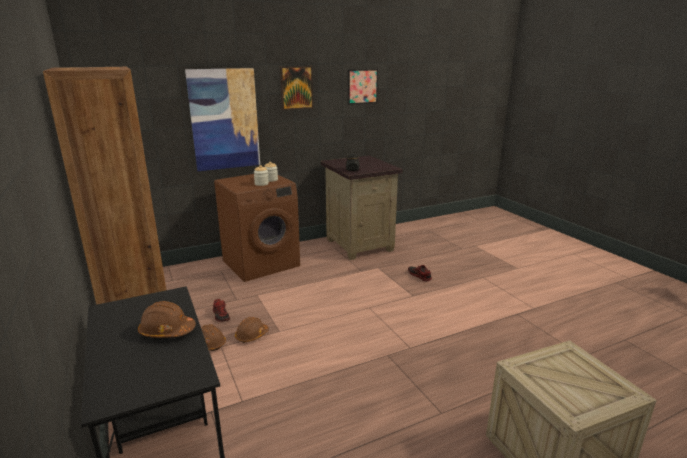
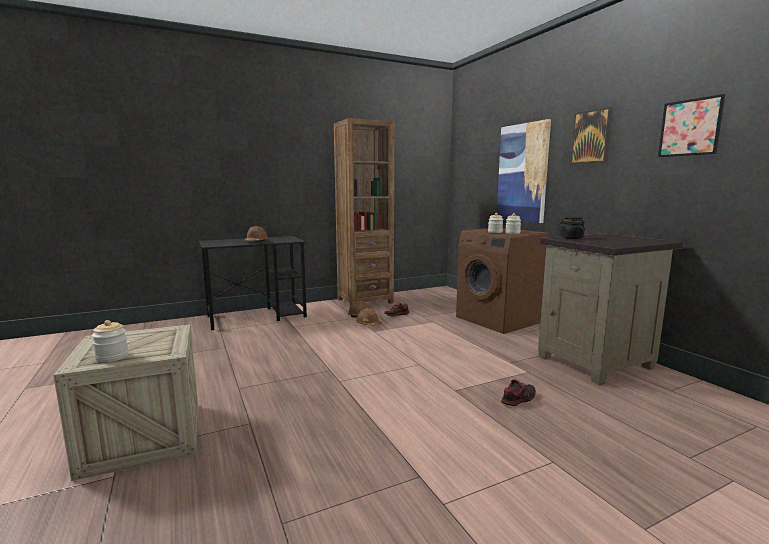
camera: 90 degrees right, 10 degrees down
(602, 380) = (112, 357): none -> jar

